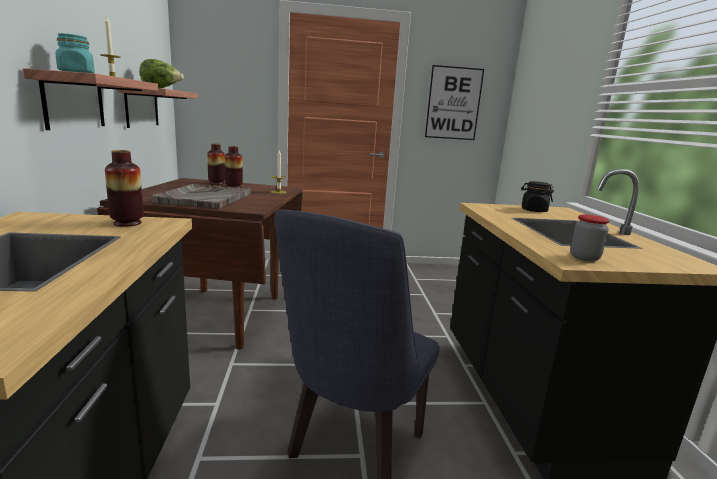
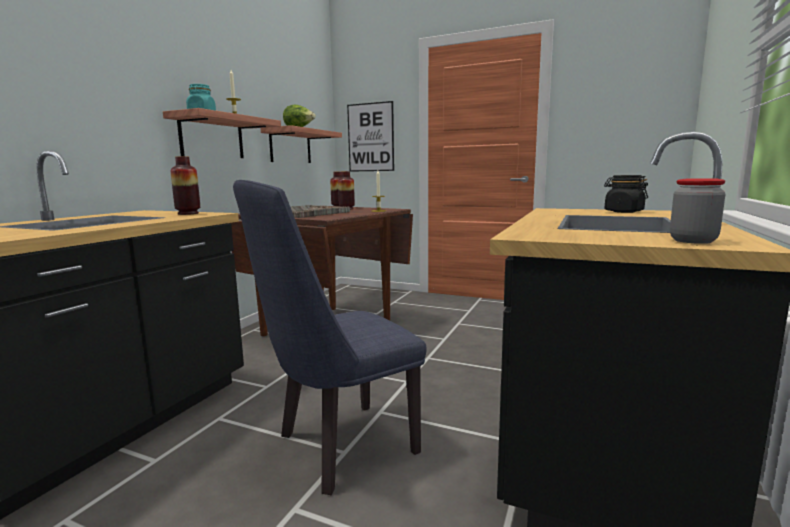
camera: 30 degrees right, 5 degrees down
(453, 103) = (613, 112): picture -> picture (370, 137)
(584, 258) = (555, 234): jar -> jar (693, 241)

